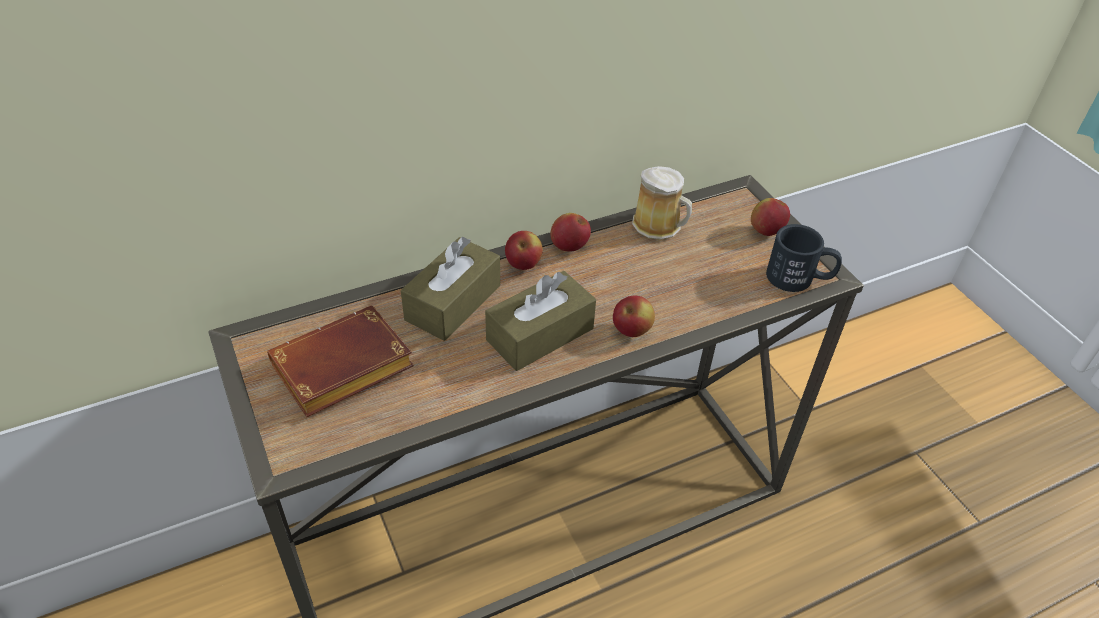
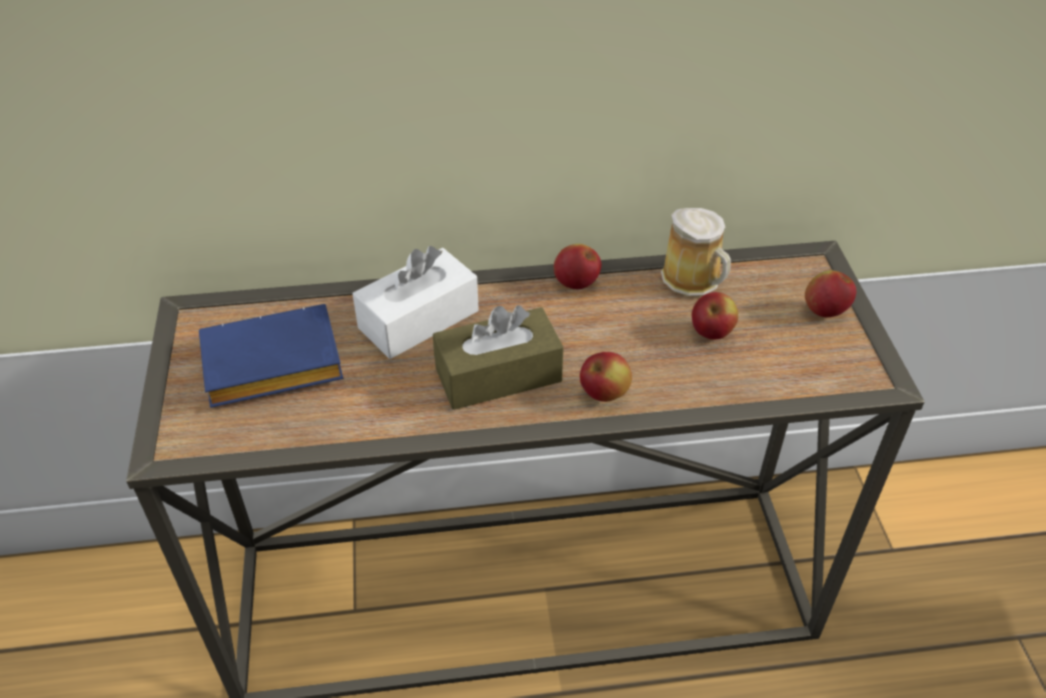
camera: 20 degrees right, 0 degrees up
(340, 371) = (269, 368): brown book -> blue book
(453, 302) = (418, 319): brown tissue box -> white tissue box
(523, 265) = (514, 294): apple -> apple (711, 333)
(799, 278) = (842, 376): black mug -> none

